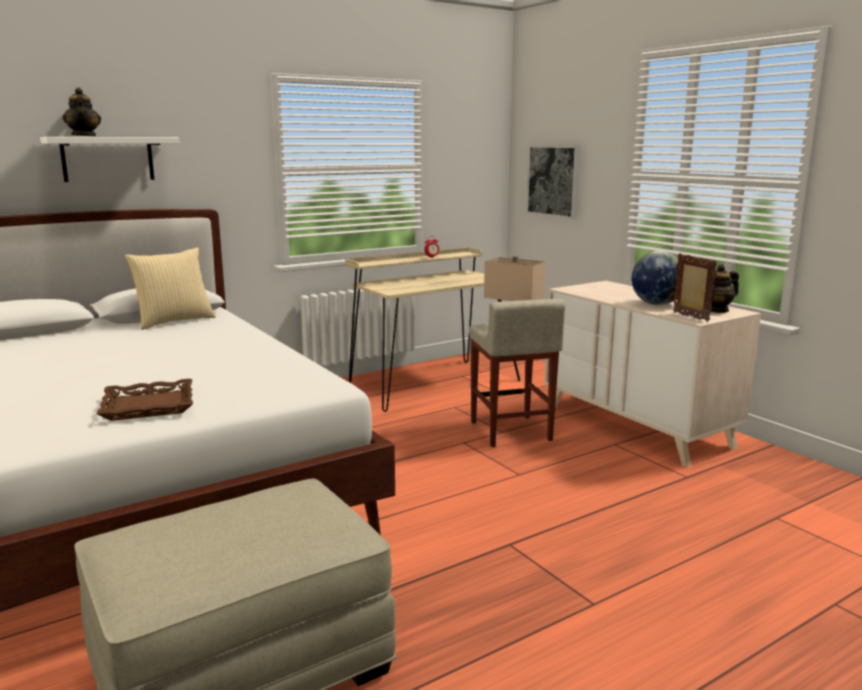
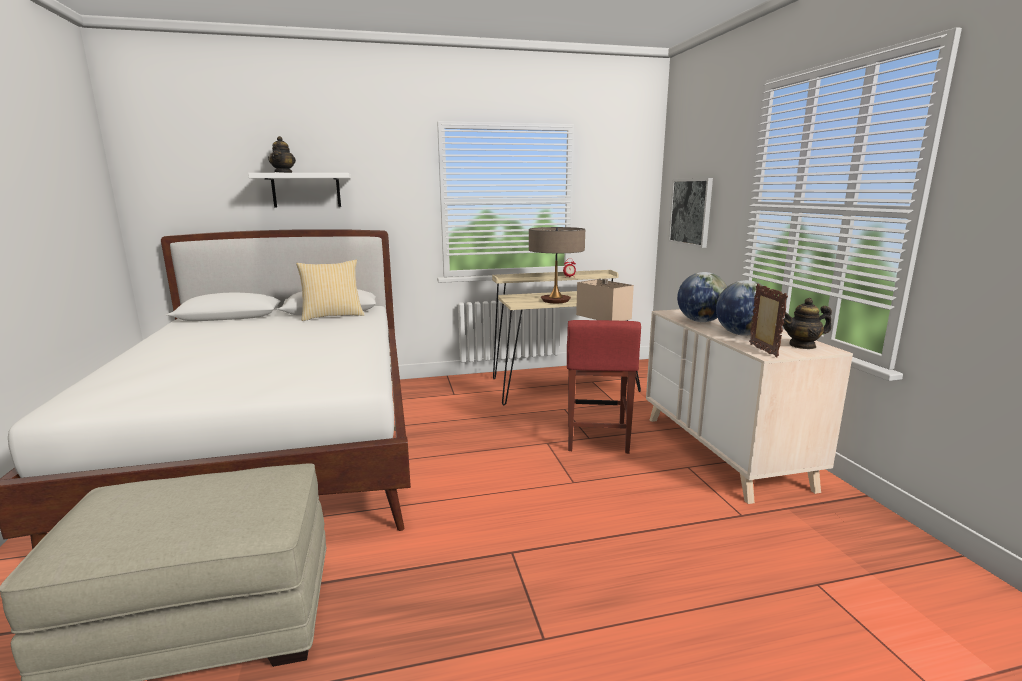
camera: 20 degrees right, 0 degrees up
(149, 406) = (212, 383): brown tray -> none
(428, 285) = (555, 300): none -> table lamp
(510, 431) = (596, 439): beige stool -> red stool
(607, 295) = (700, 321): none -> globe

